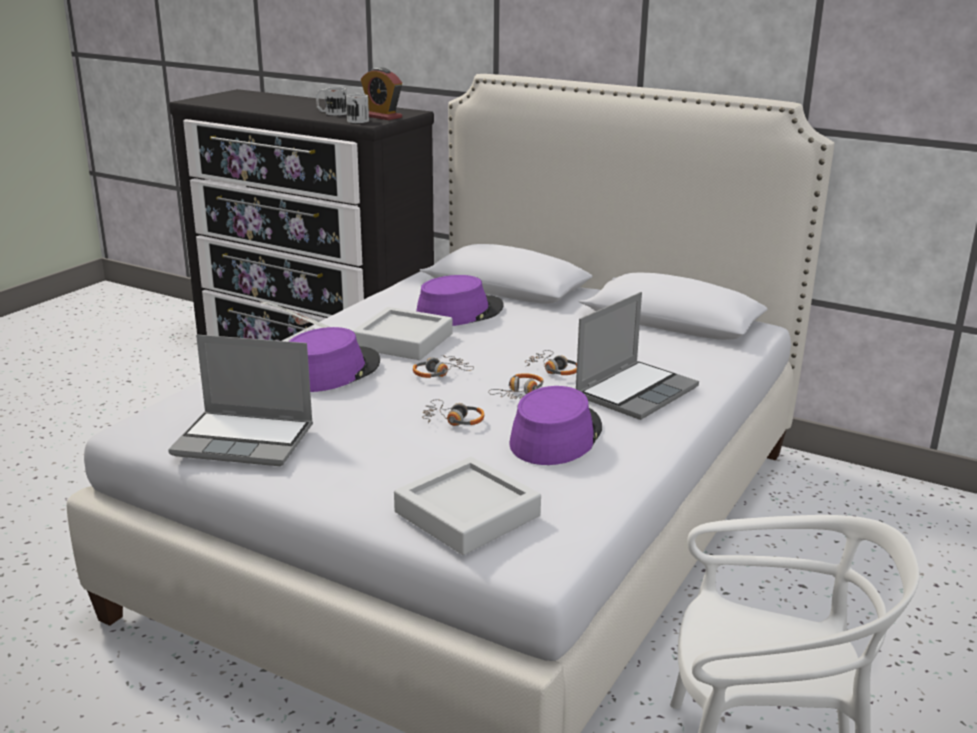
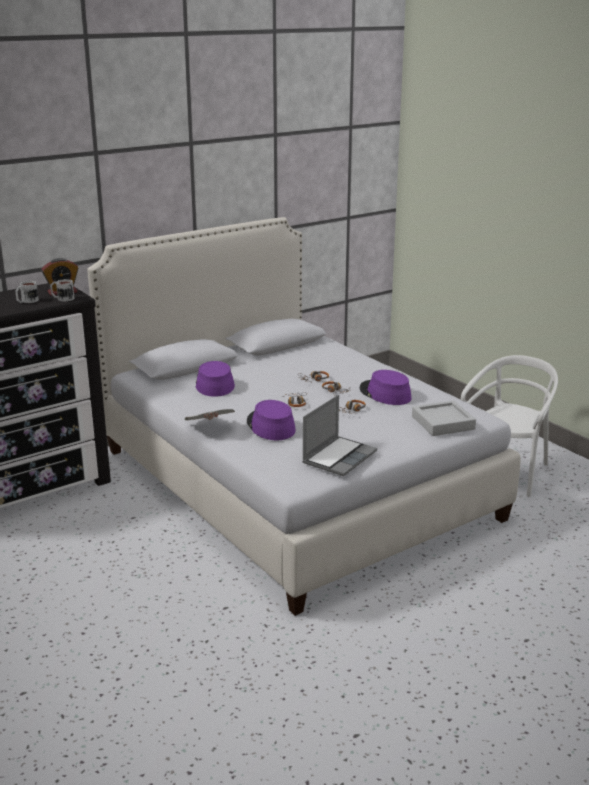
camera: 65 degrees left, 0 degrees up
(403, 341) = (243, 404): grey tray -> none
(636, 391) = (353, 370): laptop -> none

